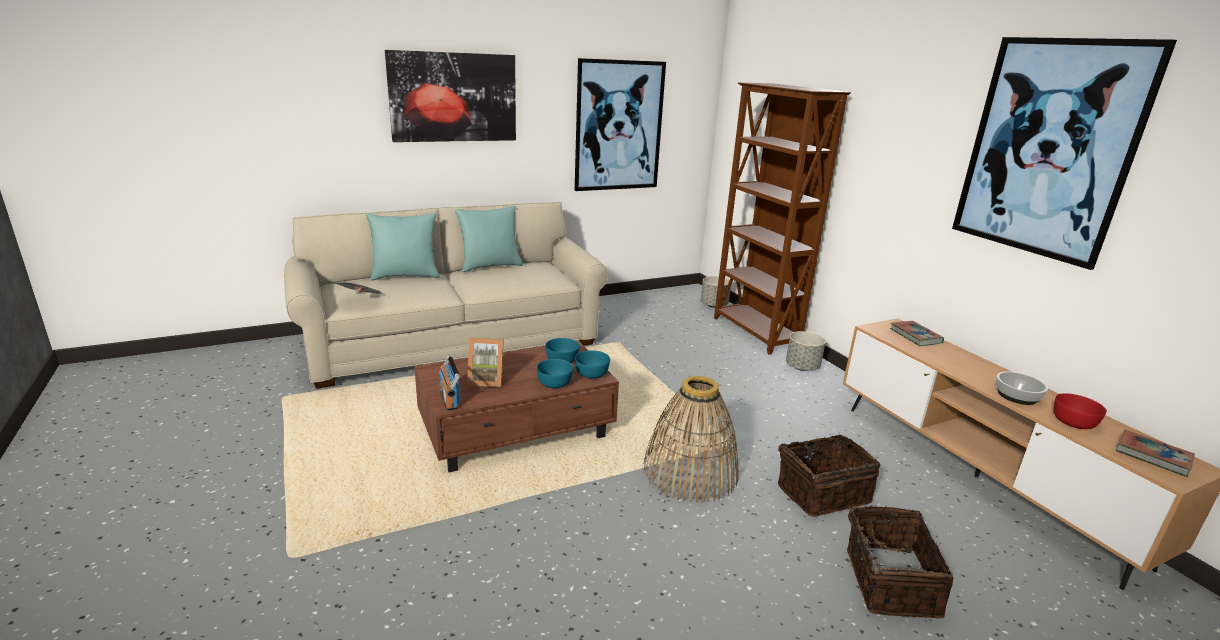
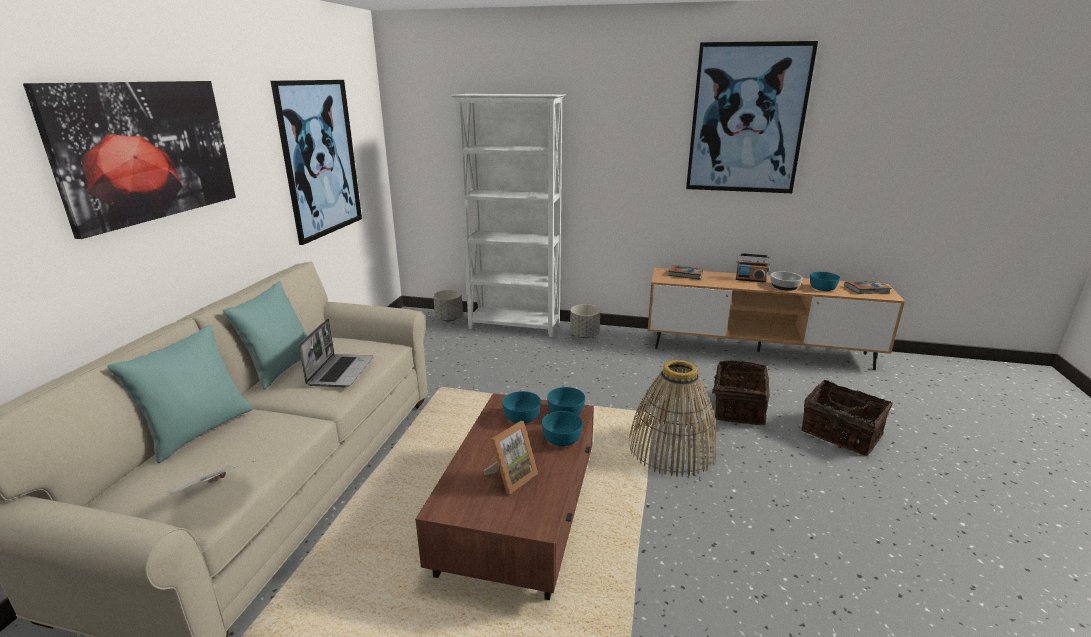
camera: 50 degrees left, 0 degrees up
(449, 399) = (526, 518): radio -> radio (750, 280)
(509, 280) = (340, 371): none -> laptop
(755, 333) = (515, 326): brown bookcase -> white bookcase
(1074, 422) = (823, 288): red bowl -> turquoise bowl

